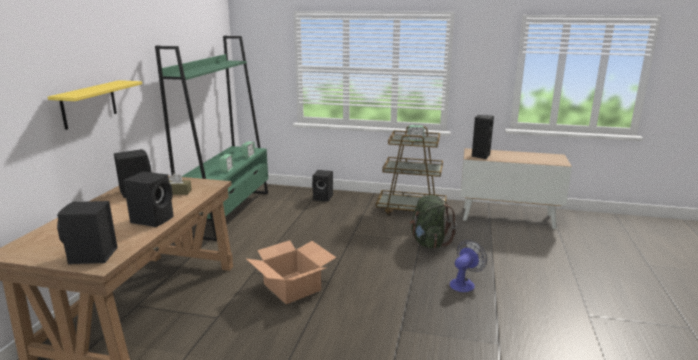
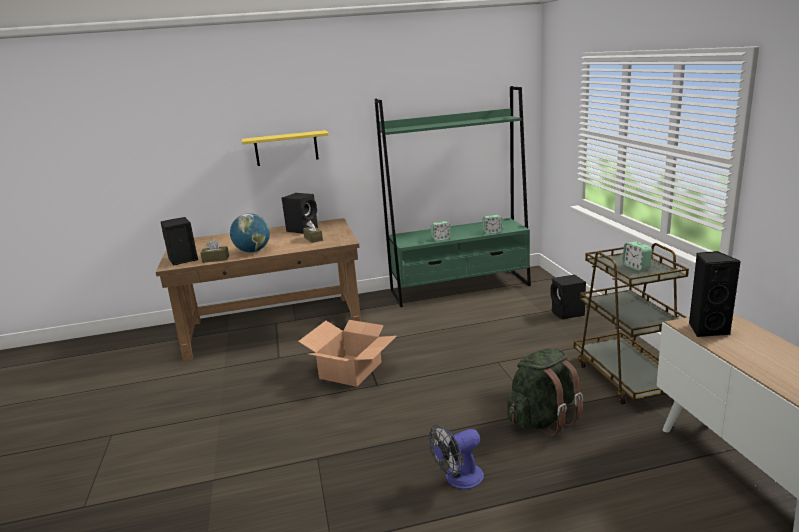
camera: 65 degrees right, 0 degrees up
(137, 238) = (215, 259): none -> brown tissue box
(153, 219) = (253, 251): black speaker -> globe
(464, 283) = (458, 479): fan -> fan turned 135 degrees clockwise

